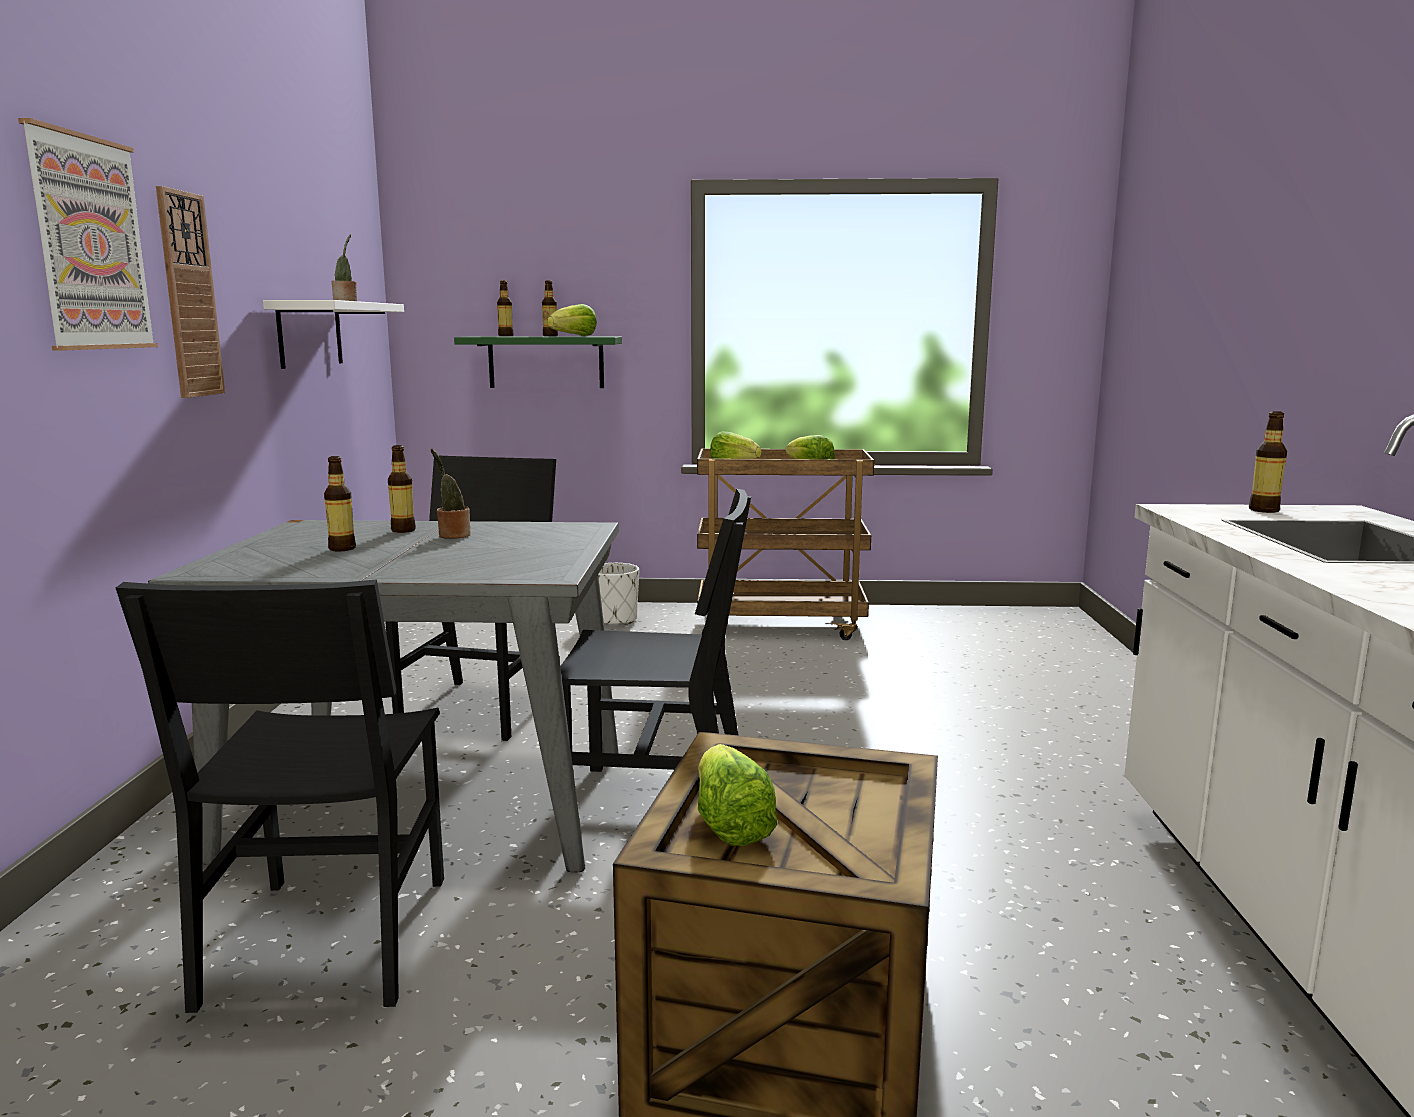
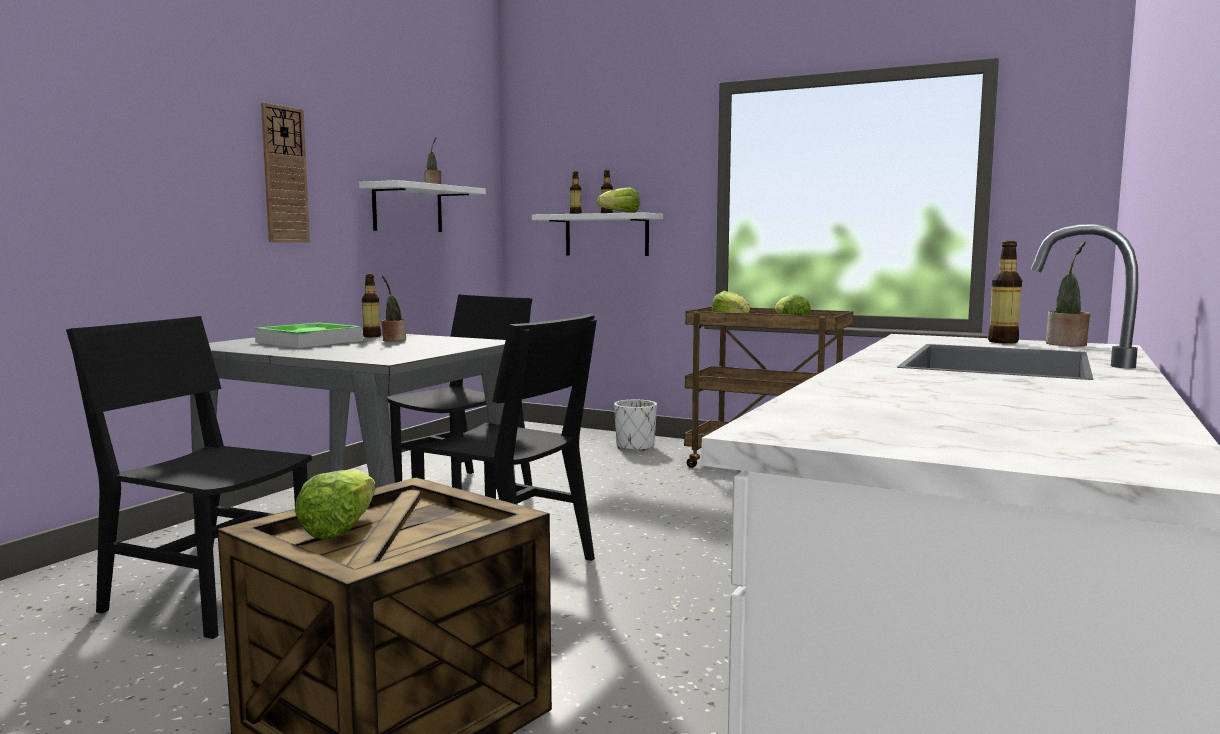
camera: 25 degrees right, 5 degrees down
(89, 243) = (196, 138): picture -> none
(328, 938) = (208, 598): black chair -> black chair turned 90 degrees clockwise
(342, 549) = (309, 341): bottle -> tray
(546, 362) = (606, 235): green shelf -> white shelf
(1319, 510) = (1067, 344): none -> potted plant

